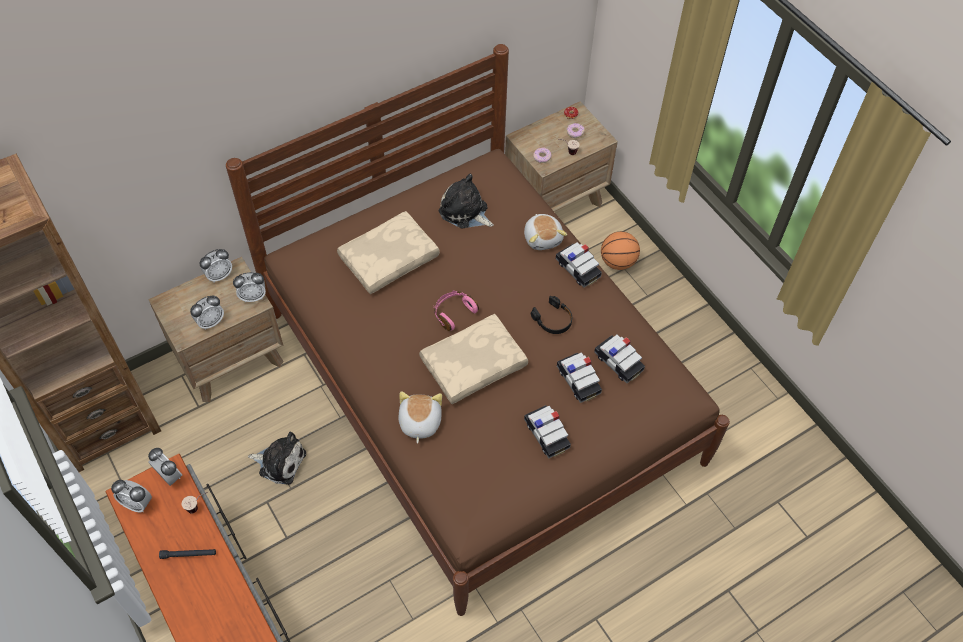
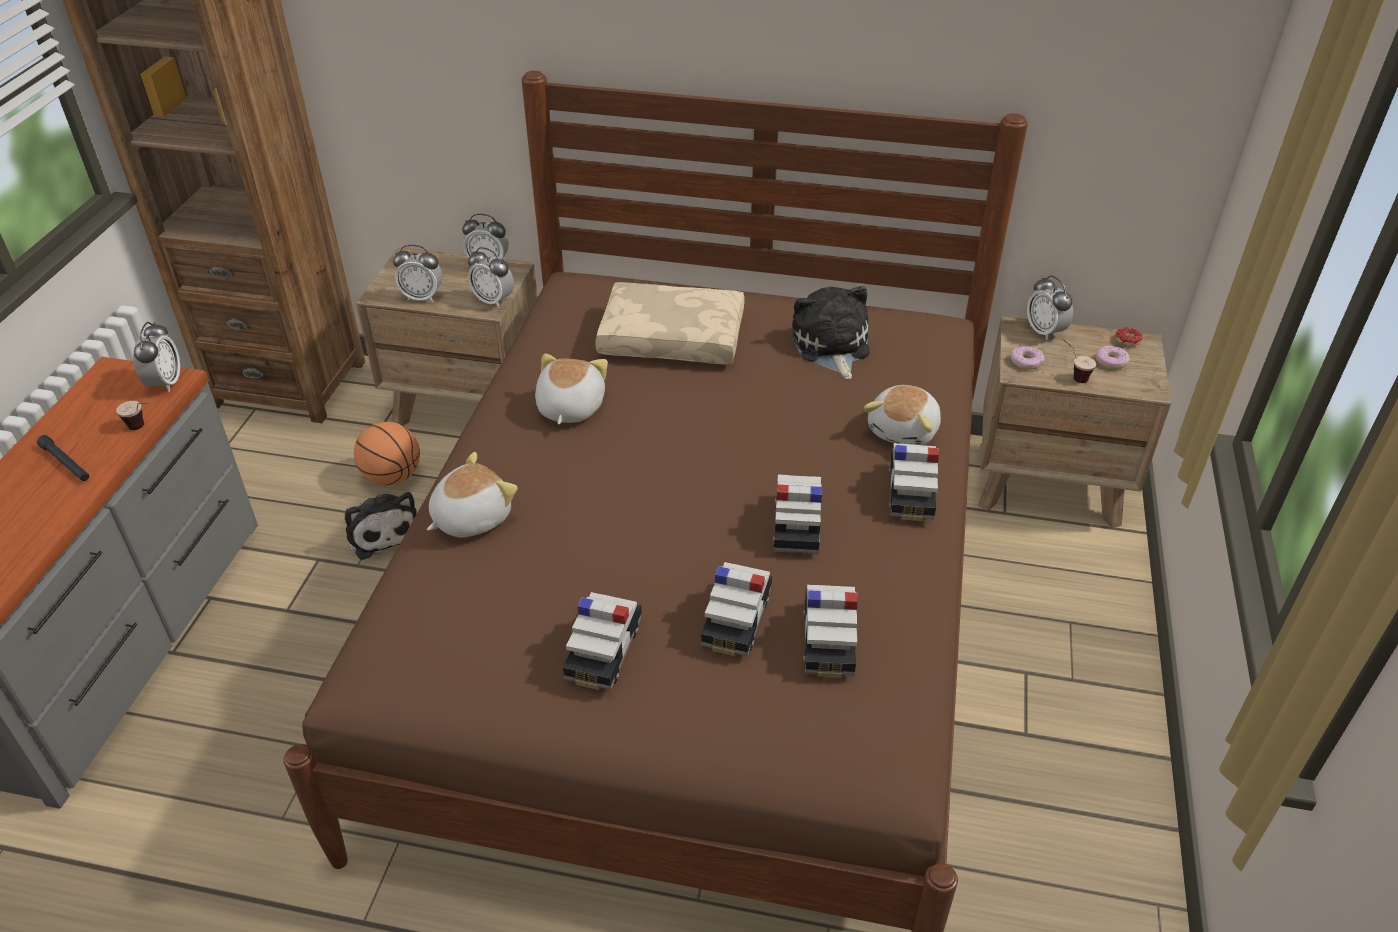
camera: 45 degrees right, 15 degrees down
(137, 503) = (104, 386): alarm clock -> alarm clock (1044, 331)
(390, 334) = (569, 408): none -> plush toy
(453, 313) = (673, 434): pink headphones -> none
(473, 363) = (623, 501): beige pillow -> none
(553, 320) = (796, 524): black headphones -> toy car
(617, 262) = (1068, 608): basketball -> basketball (392, 477)

